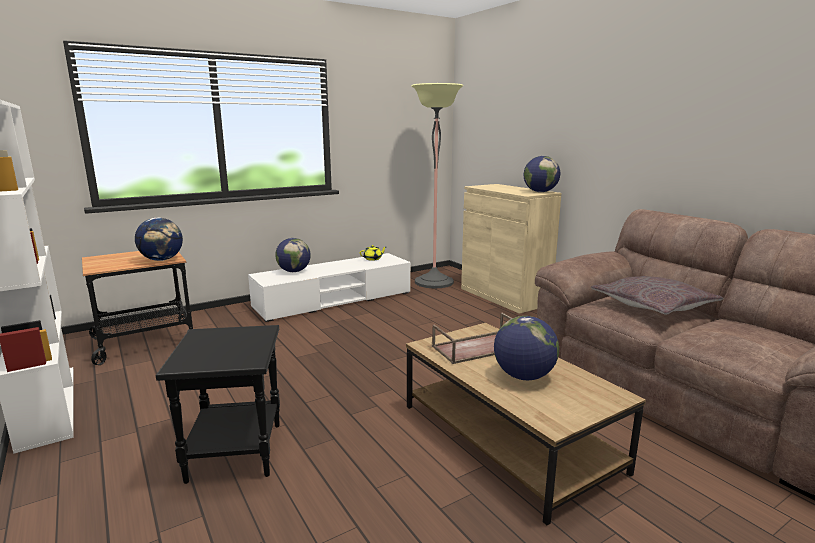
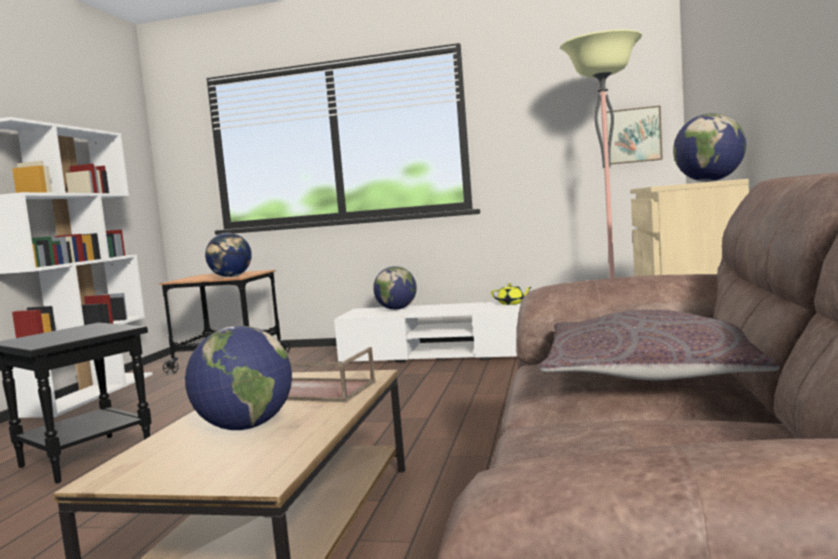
camera: 45 degrees right, 10 degrees down
(428, 144) = (632, 135): none -> picture

